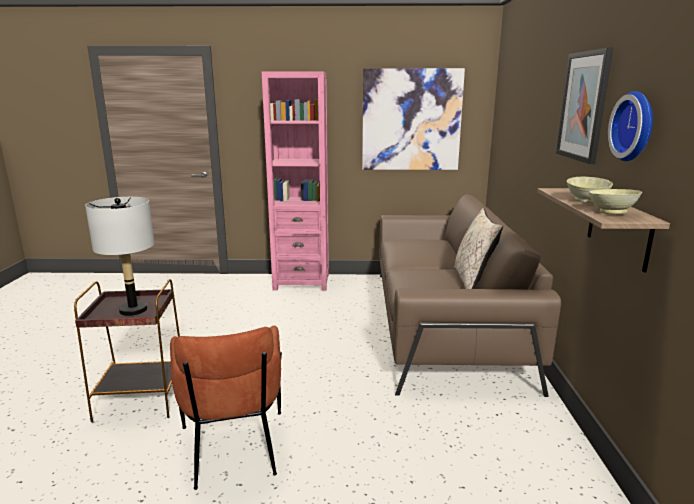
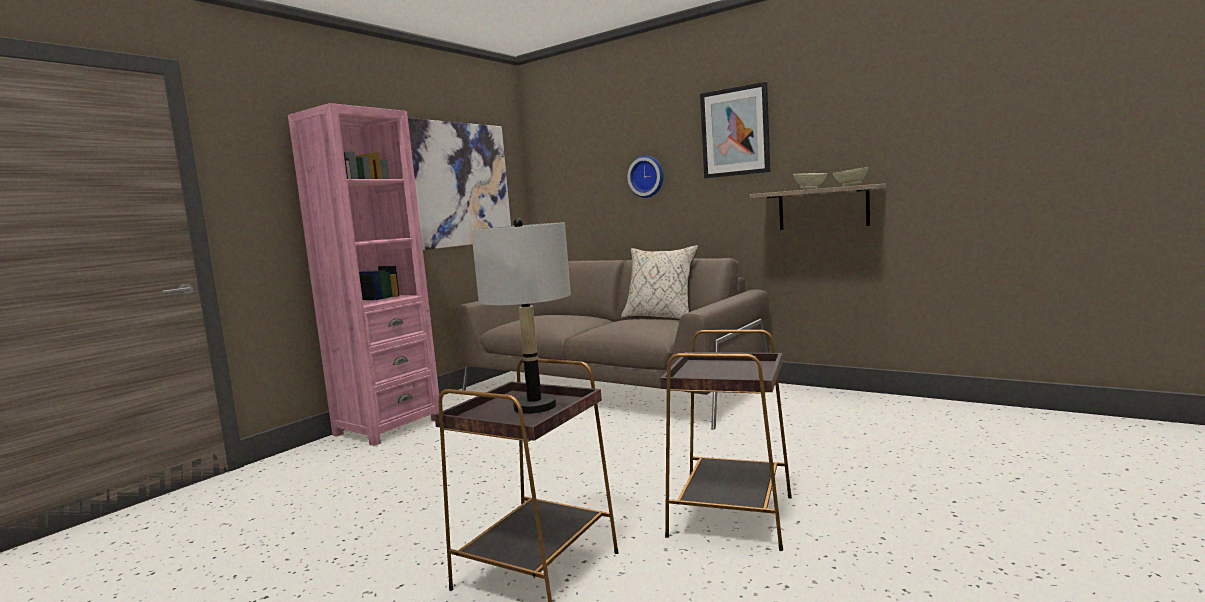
camera: 55 degrees left, 10 degrees down
(234, 448) = (730, 517): brown armchair -> brown side table
(636, 126) = (820, 131): wall clock -> wall clock (647, 176)

